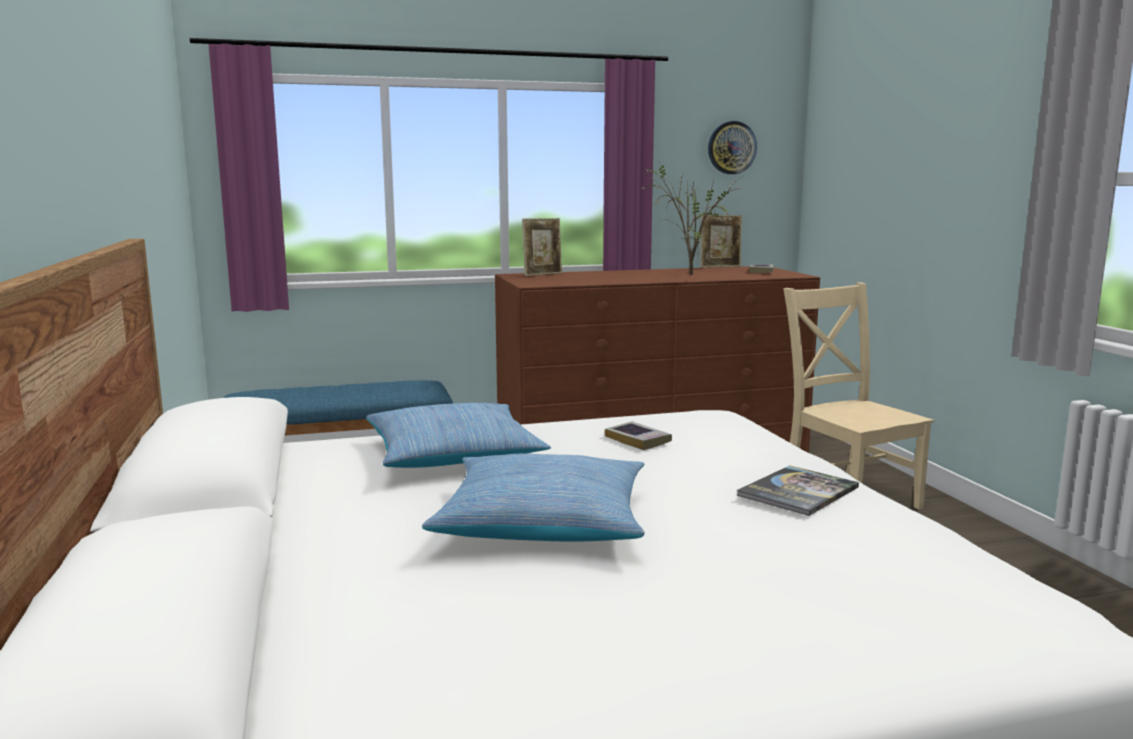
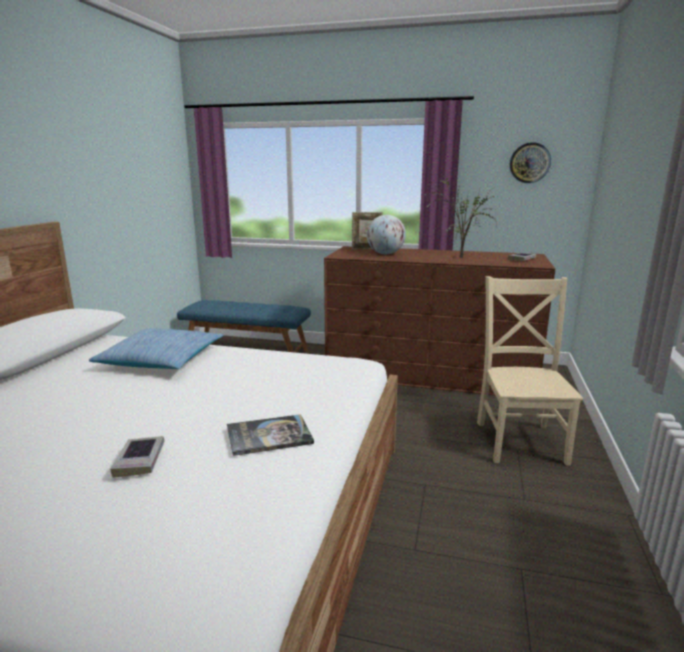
camera: 30 degrees right, 5 degrees up
(544, 520) = (106, 414): pillow -> none
(587, 278) = (385, 254): none -> globe
(637, 440) = (266, 372): book -> book (140, 460)
(720, 267) = (504, 252): picture frame -> none

